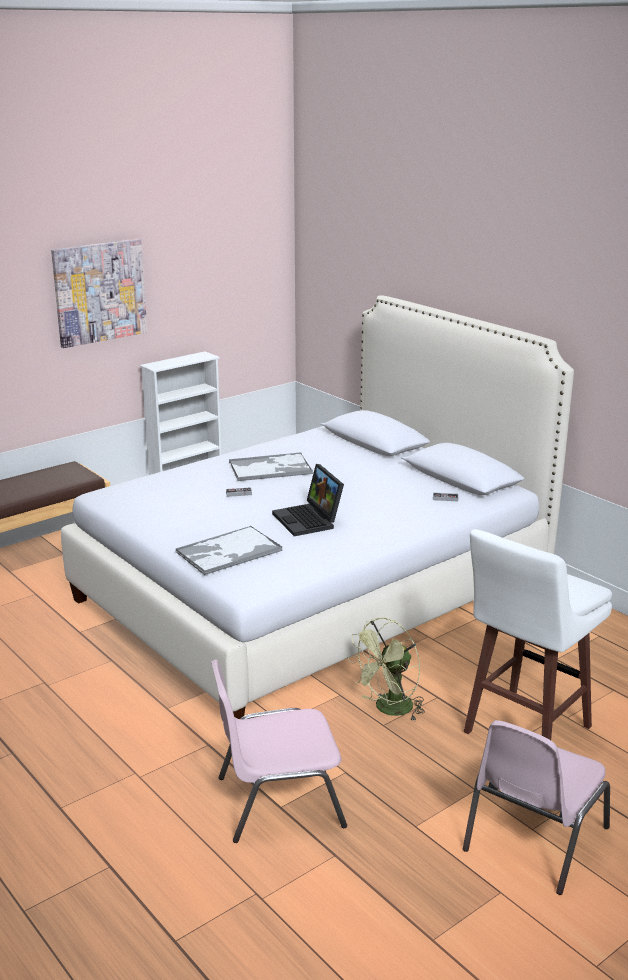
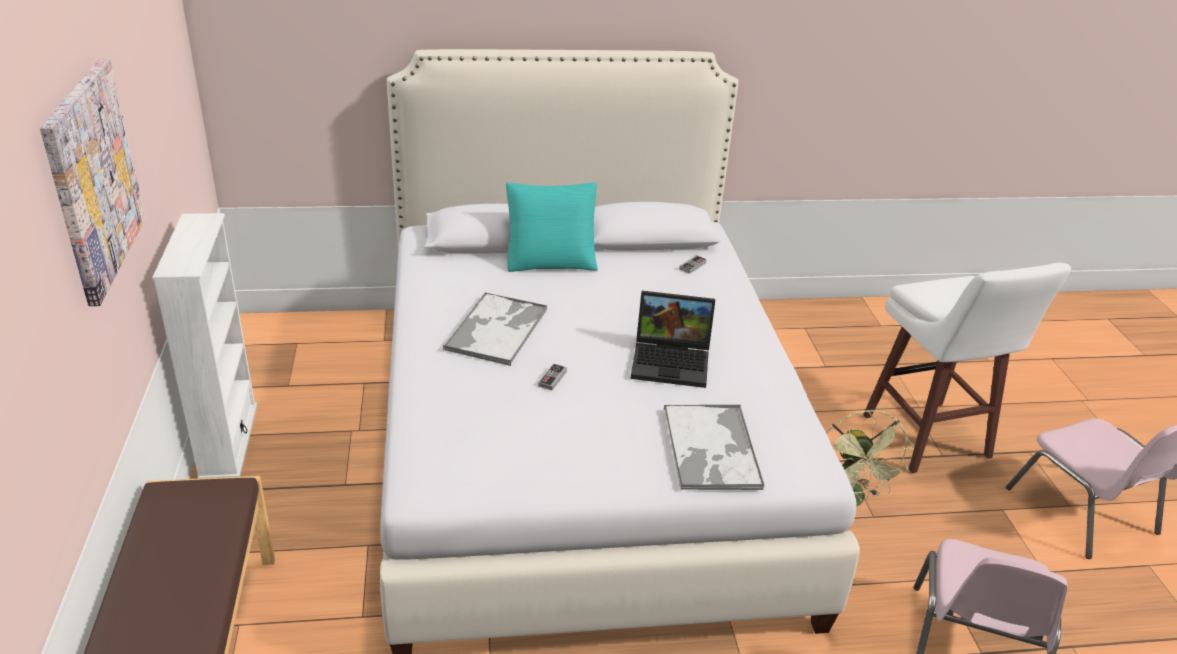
camera: 60 degrees left, 10 degrees up
(378, 459) = (551, 258): none -> turquoise pillow

